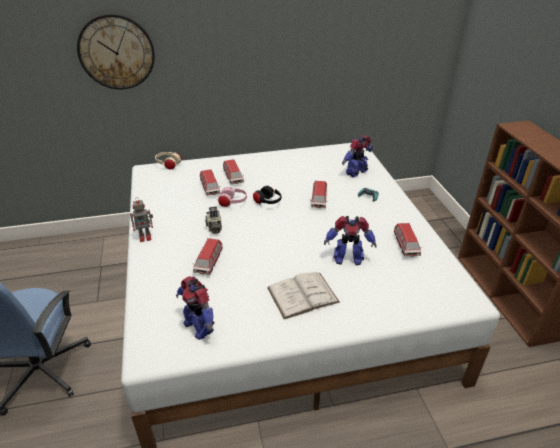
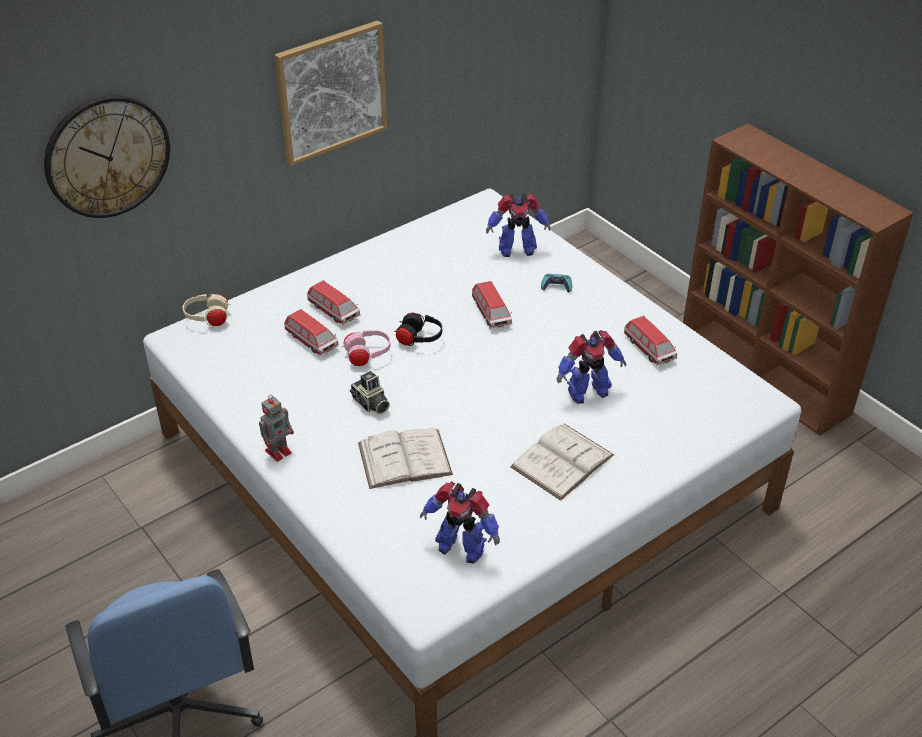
camera: 25 degrees left, 5 degrees up
(208, 262) = (404, 458): toy car -> white book
(263, 51) = (331, 92): none -> picture
(357, 173) = (516, 249): toy robot -> toy robot turned 120 degrees counterclockwise

